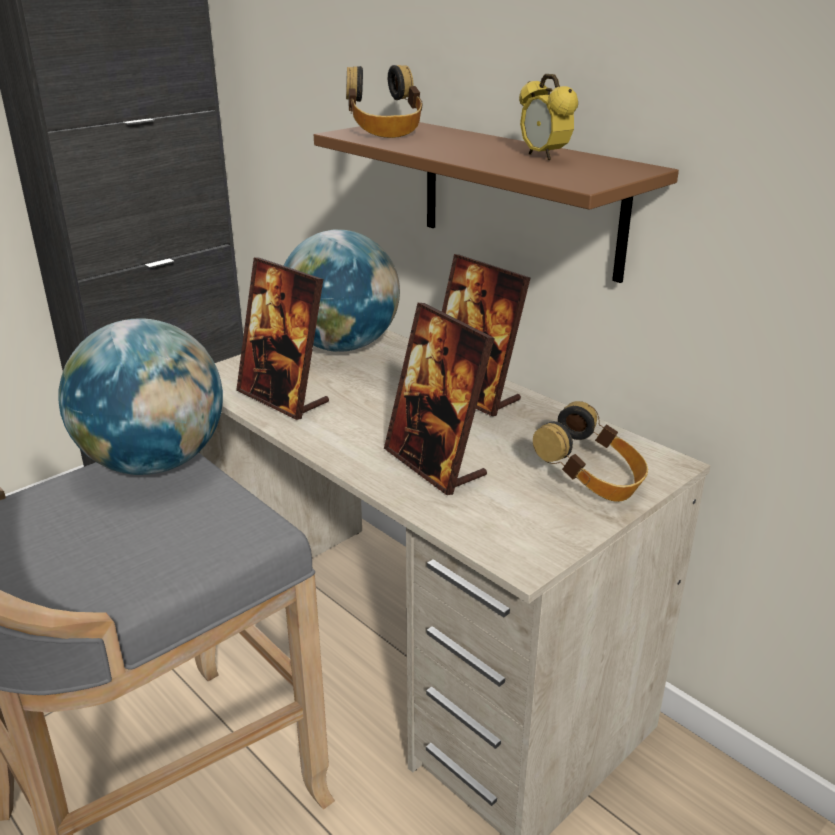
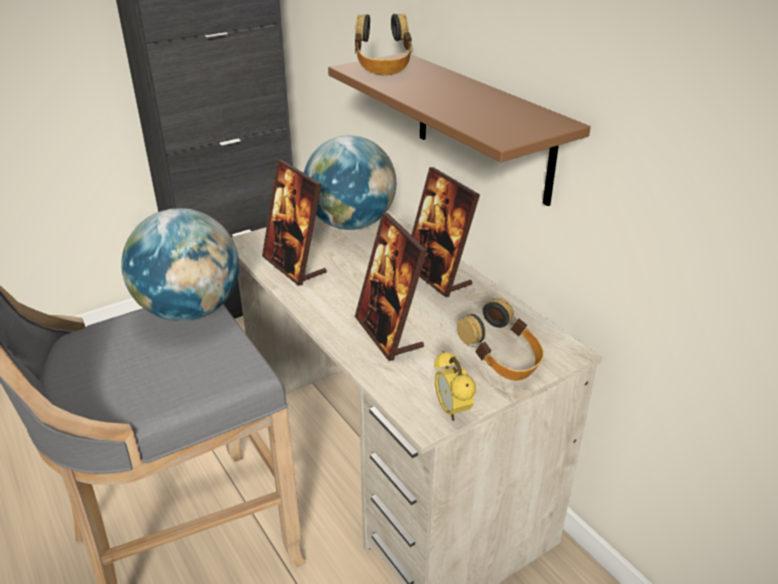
camera: 10 degrees right, 5 degrees up
(544, 156) = (490, 105): alarm clock -> alarm clock (452, 411)

